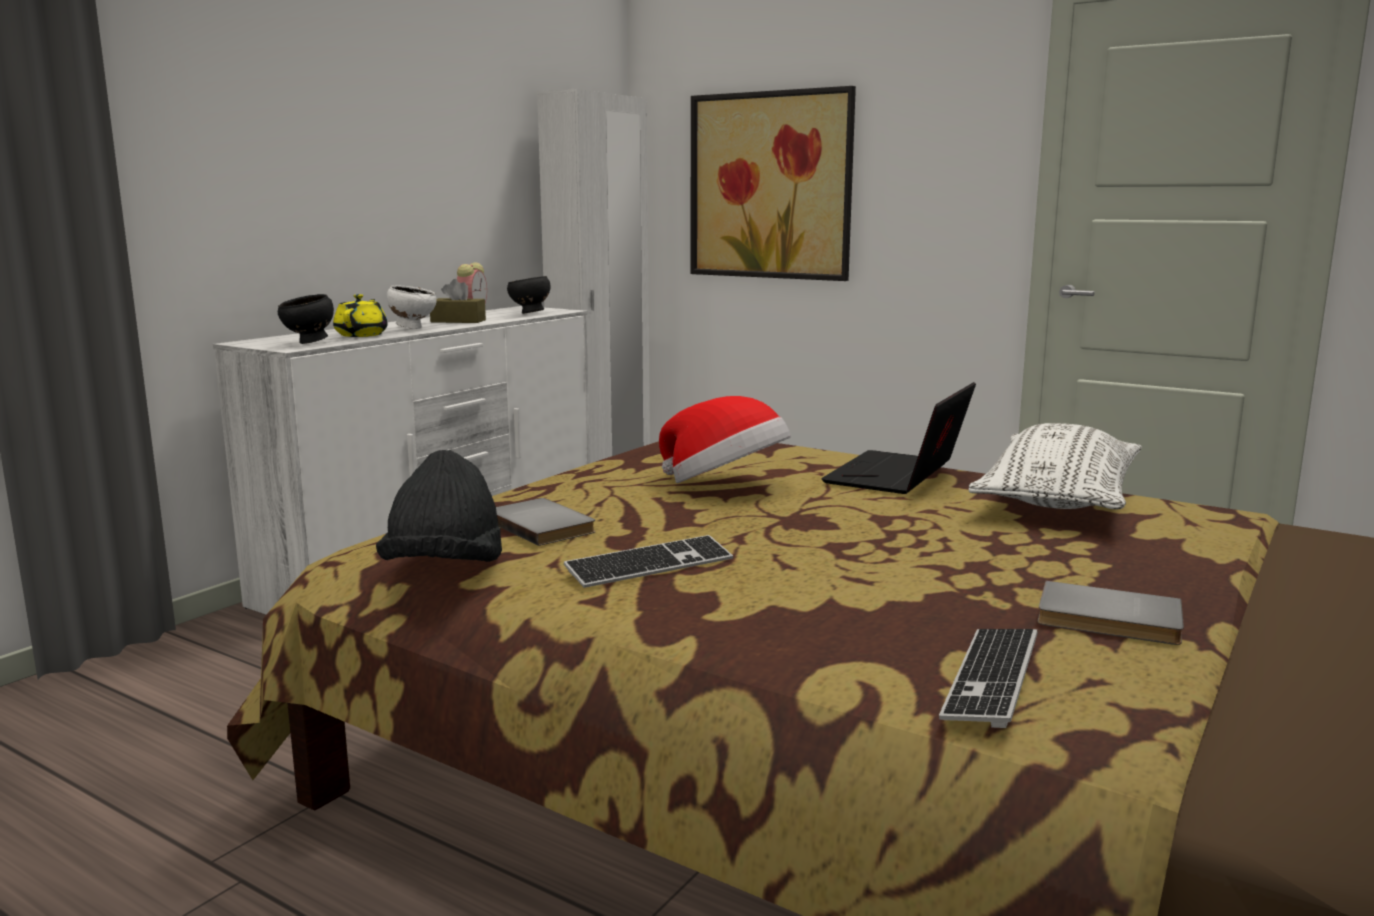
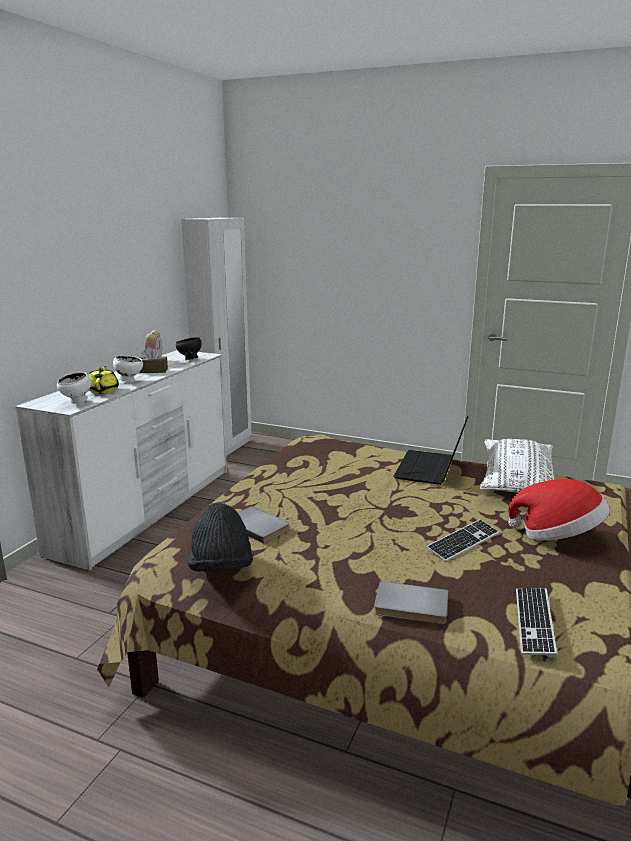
camera: 10 degrees left, 5 degrees up
(309, 343) = (77, 402): black bowl -> white bowl
(650, 565) = (332, 554): keyboard -> keyboard (463, 542)
(725, 486) = (343, 484): hat -> hat (558, 536)
(770, 186) = (319, 270): picture -> none
(1108, 620) = (573, 574): grey book -> grey book (411, 607)

